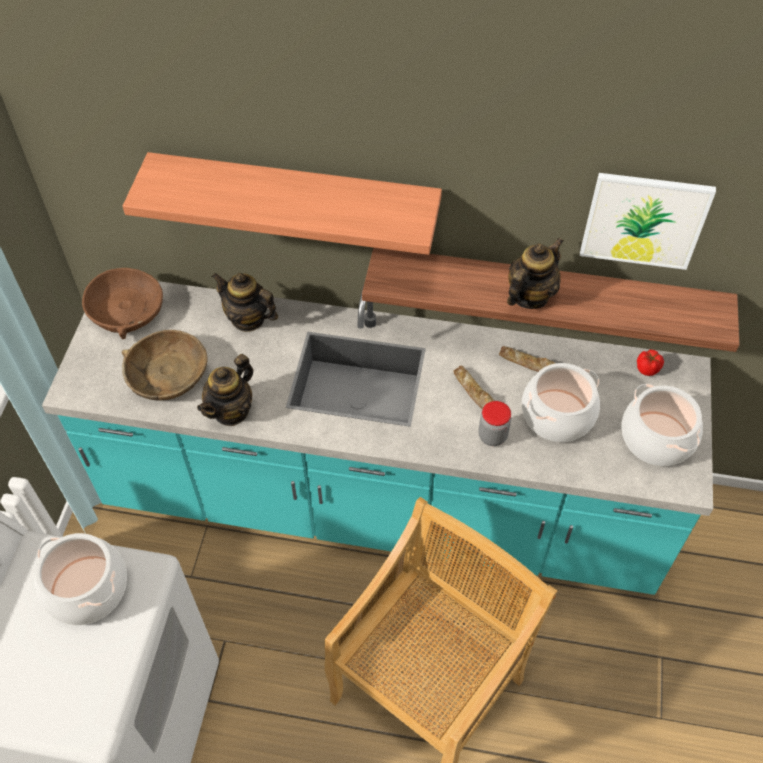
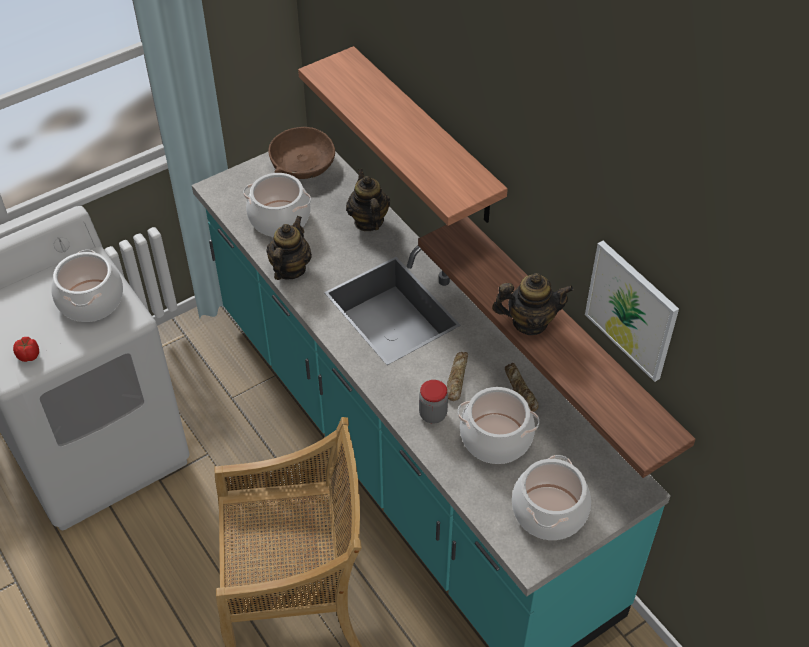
camera: 45 degrees right, 5 degrees down
(167, 374) = (279, 219): brown bowl -> cooking pot
(231, 411) = (290, 269): teapot -> teapot turned 120 degrees clockwise
(648, 368) = (607, 463): tomato -> tomato (29, 356)

